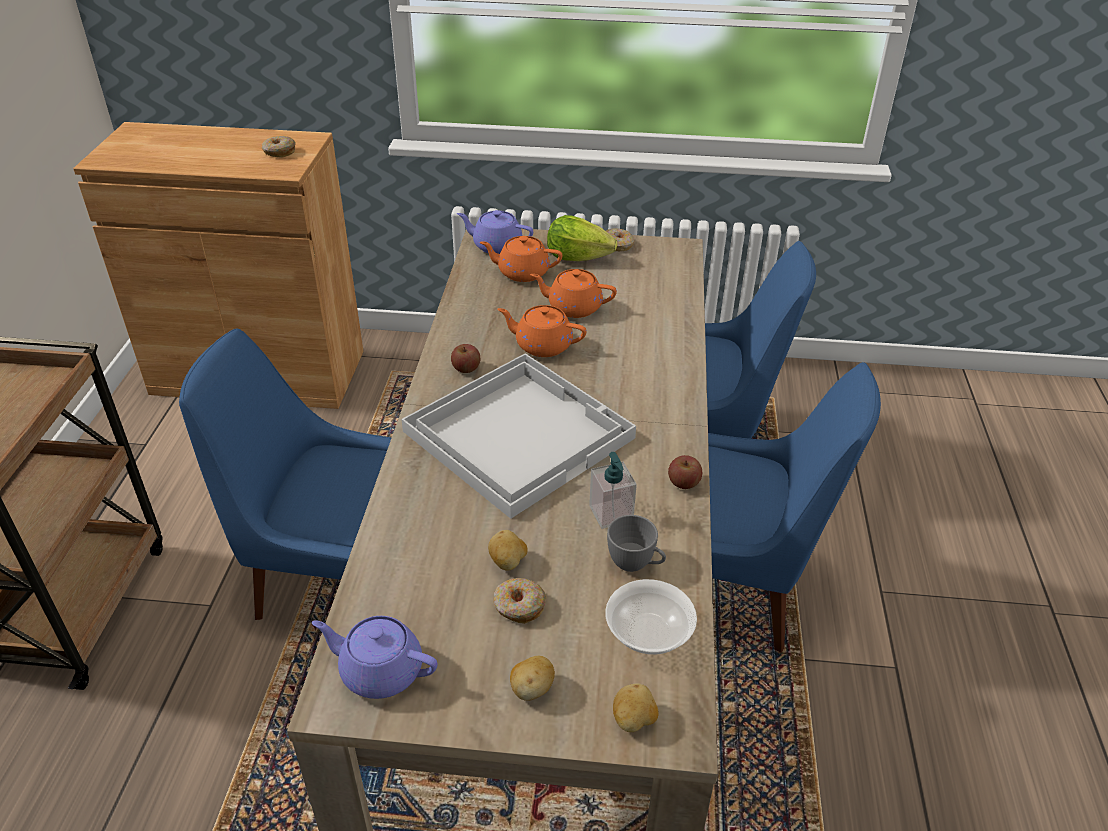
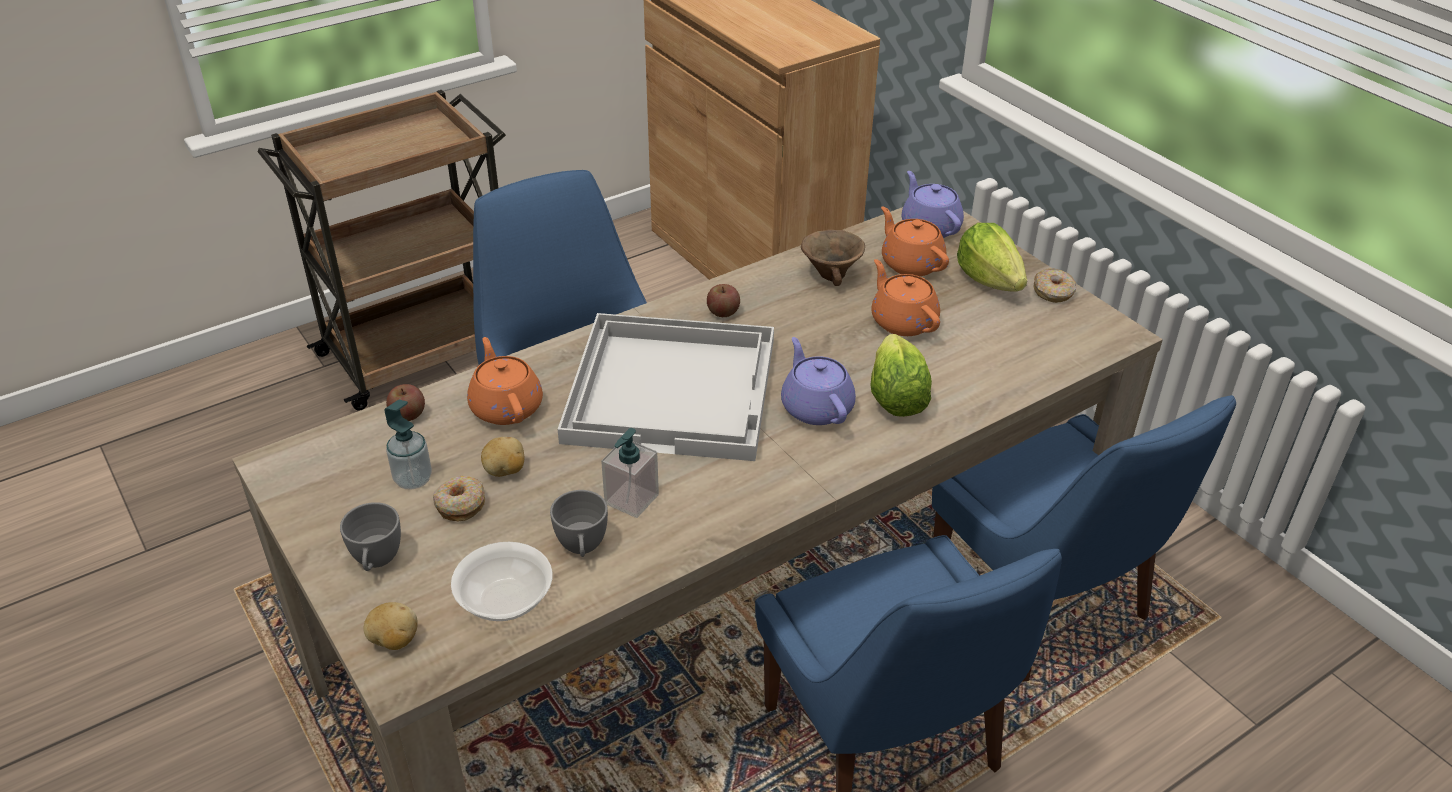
camera: 50 degrees right, 0 degrees up
(279, 152) = (806, 36): donut -> none
(379, 670) = (324, 469): purple teapot -> purple teapot (816, 407)
(458, 620) = (413, 479): none -> soap dispenser
(491, 306) = (831, 276): none -> brown bowl
(532, 689) = (376, 561): potato -> grey cup
(542, 345) = (816, 335): orange teapot -> orange teapot (506, 406)
(642, 351) = (896, 398): none -> lettuce
(683, 482) = (728, 525): apple -> apple (408, 415)

